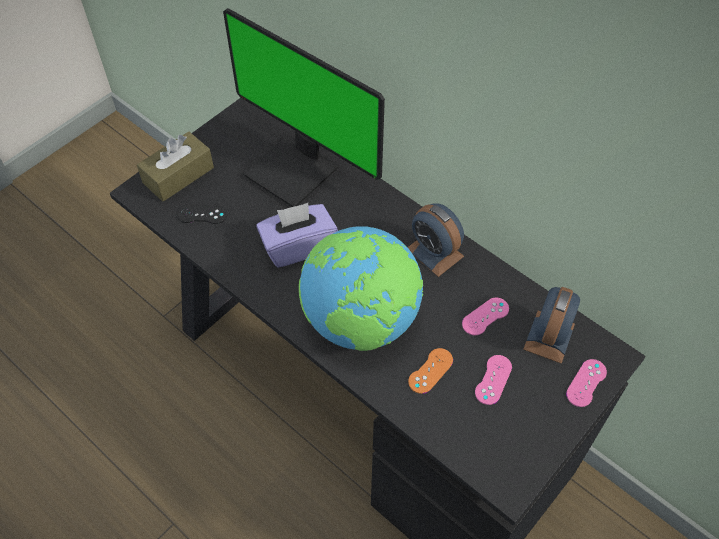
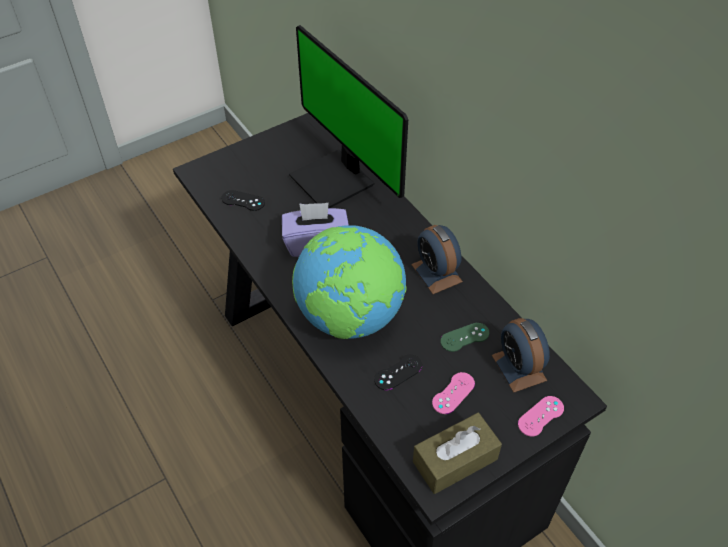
camera: 15 degrees right, 5 degrees down
(178, 175) = (234, 165): brown tissue box -> brown tissue box (455, 460)
(430, 371) = (398, 372): orange game controller -> black game controller
(485, 316) = (464, 337): pink game controller -> green game controller
(549, 336) = (519, 367): alarm clock -> alarm clock turned 120 degrees clockwise

